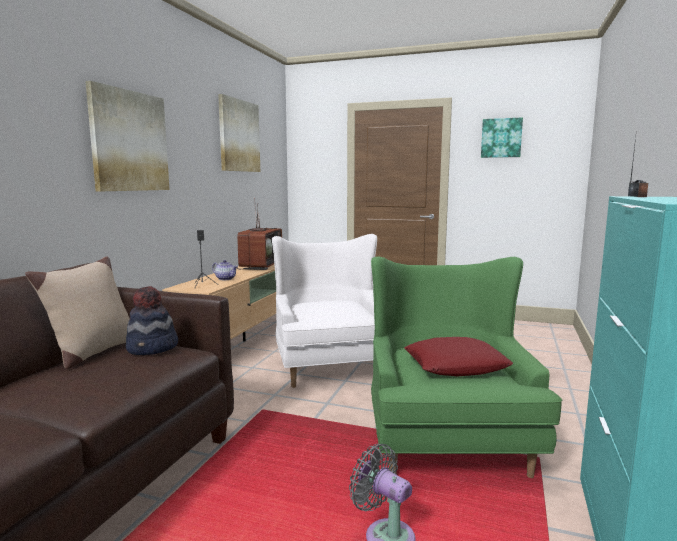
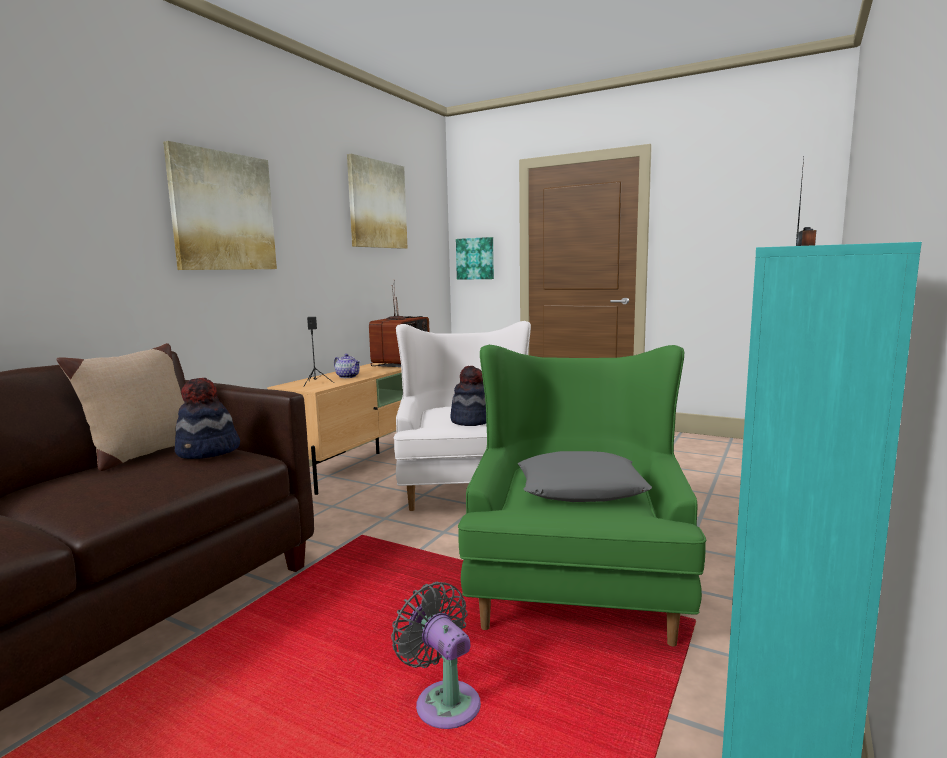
camera: 10 degrees right, 0 degrees up
(339, 314) = (471, 421): none -> hat
(456, 365) = (581, 488): red pillow -> grey pillow
(501, 138) = (717, 194): picture -> picture (475, 258)

